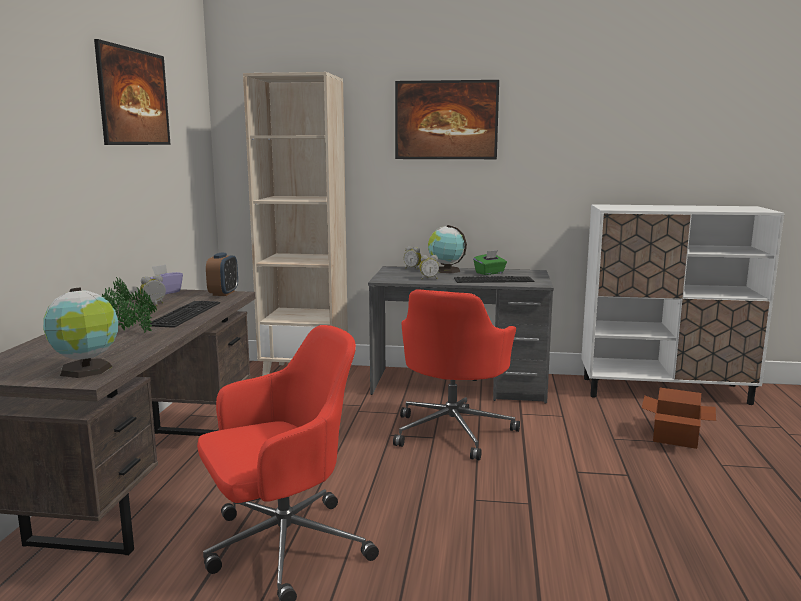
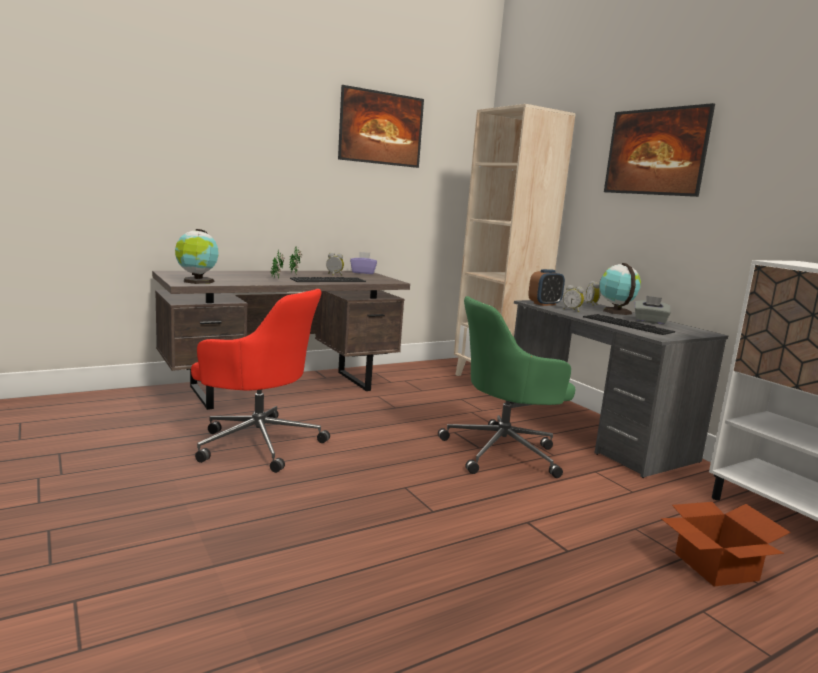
camera: 50 degrees right, 0 degrees up
(223, 293) = (389, 280): alarm clock -> alarm clock (544, 304)
(453, 431) = (503, 452): red office chair -> green office chair
(490, 273) = (650, 321): green tissue box -> grey tissue box

